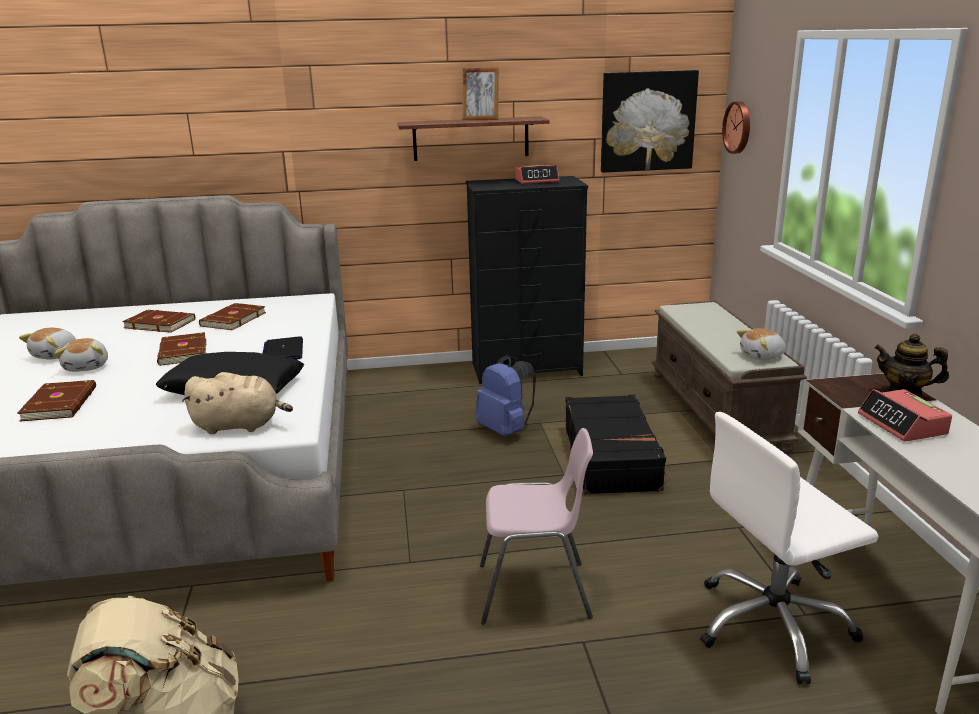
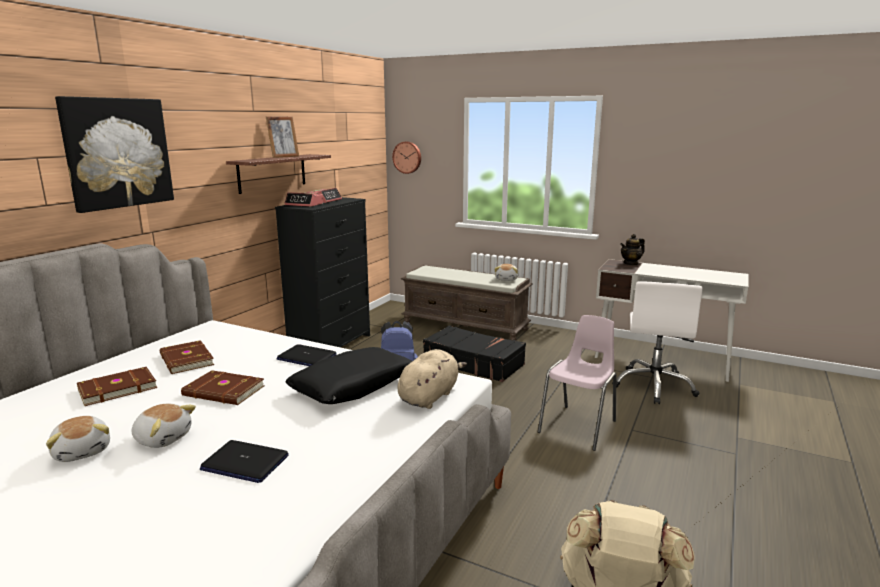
camera: 55 degrees left, 5 degrees down
(61, 404) = (244, 463): brown book -> laptop
(647, 121) = (357, 156): picture -> picture (117, 153)
(902, 424) = (659, 271): alarm clock -> alarm clock (304, 204)

